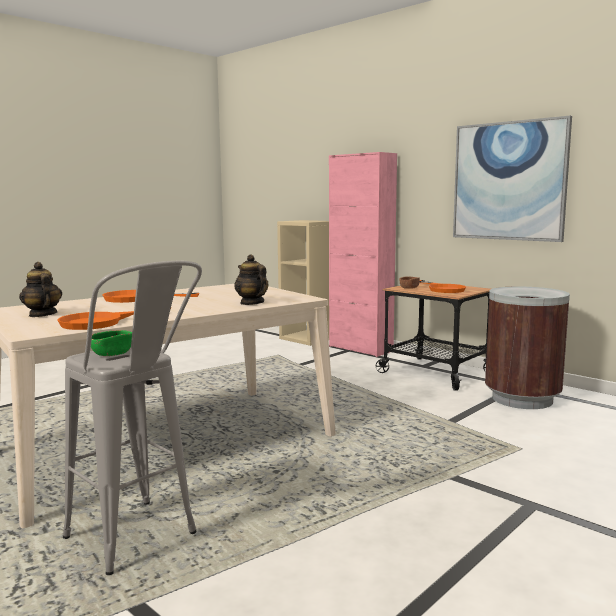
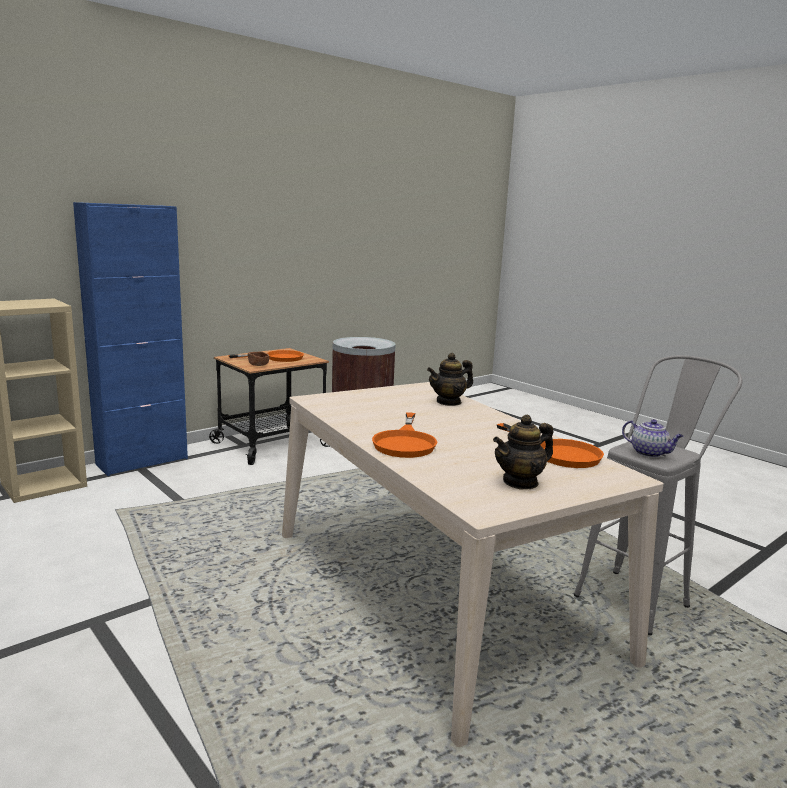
camera: 85 degrees left, 5 degrees up
(112, 353) = (649, 453): green bowl -> teapot
(360, 349) = (142, 461): pink cabinet -> blue cabinet
(508, 181) = (286, 244): picture -> none

